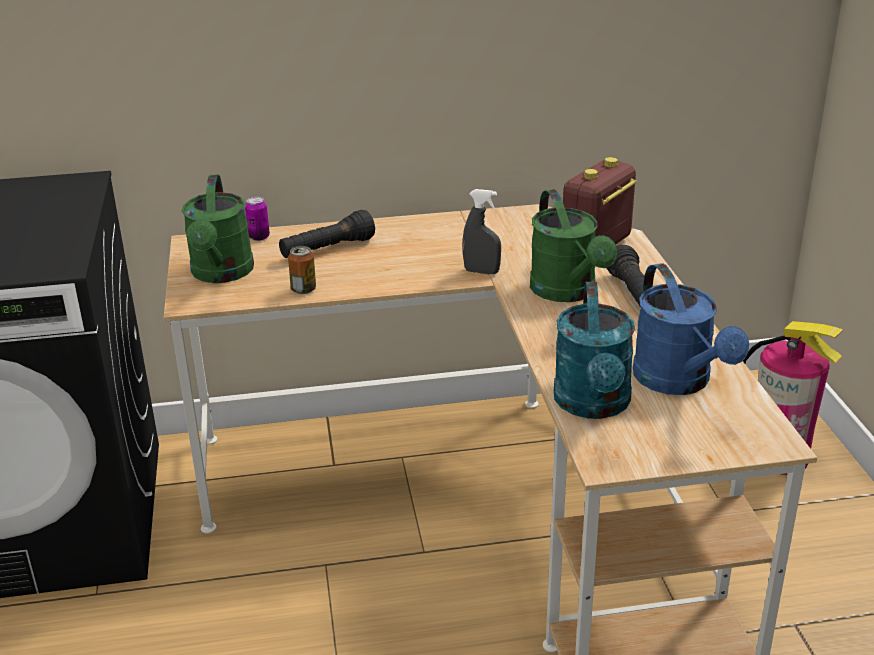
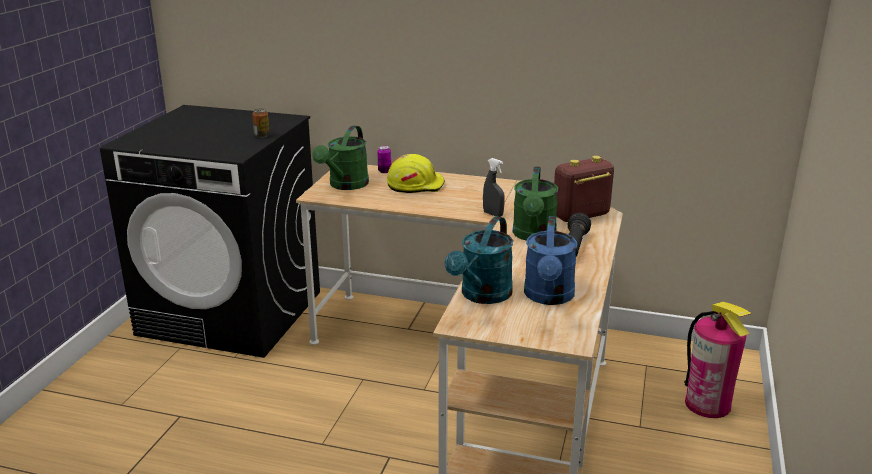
camera: 25 degrees right, 5 degrees down
(303, 289) = (381, 202): can -> can (262, 136)
(327, 250) = (415, 185): black flashlight -> yellow hard hat

